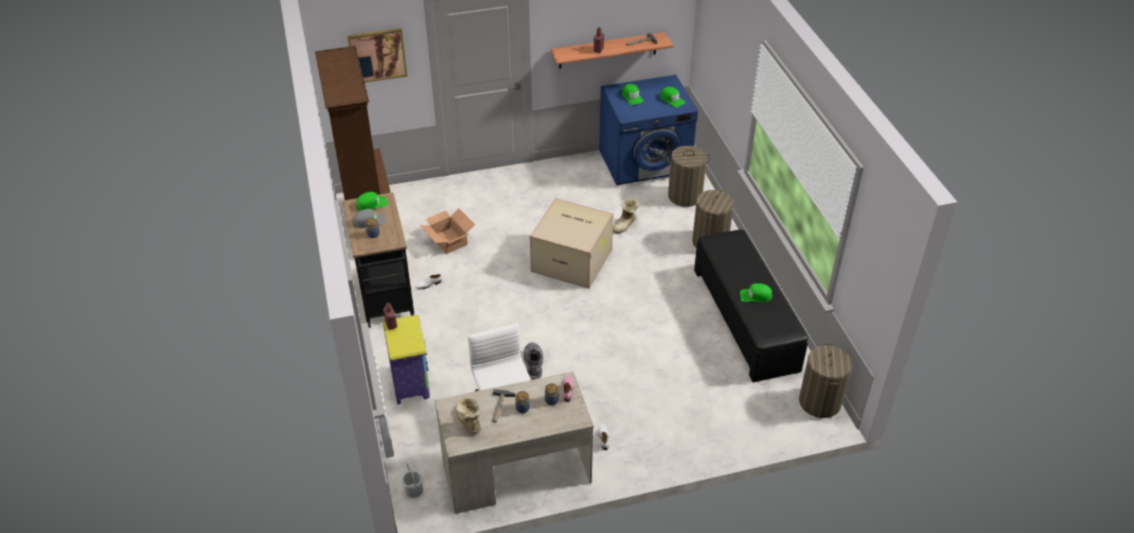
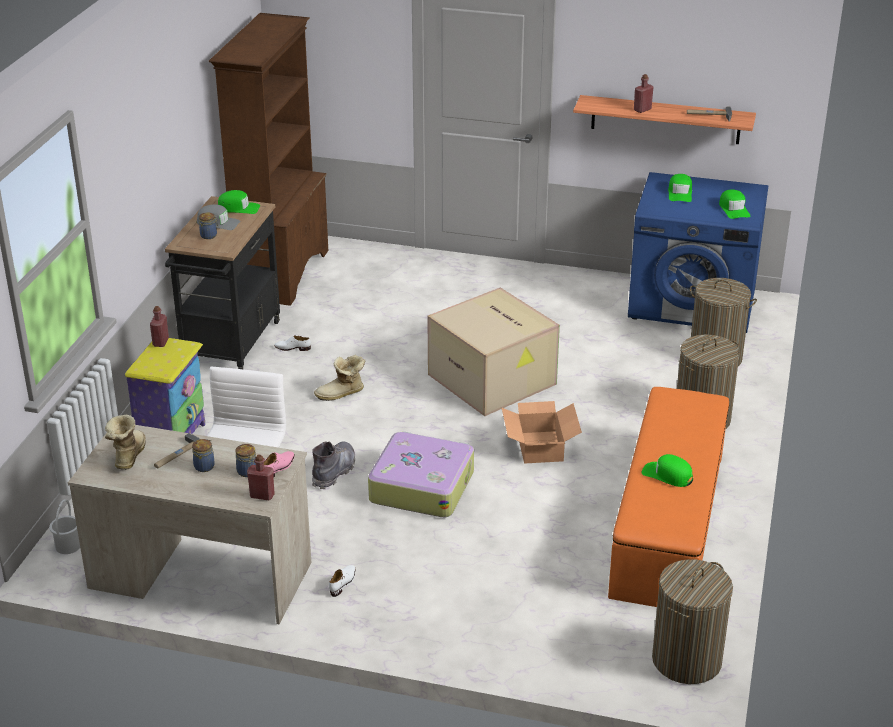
camera: 30 degrees right, 10 degrees down
(377, 55) = (346, 44): picture -> none
(449, 240) = (360, 312): cardboard box -> cardboard box (540, 447)
(576, 413) = (262, 495): none -> red bottle
(593, 353) = (421, 486): none -> suitcase
(625, 225) = (600, 364): boot -> boot (341, 394)
(745, 319) = (669, 523): black bench -> orange bench

